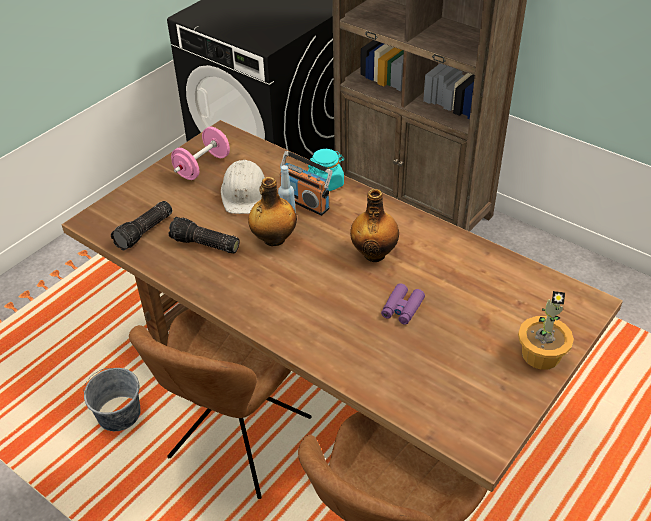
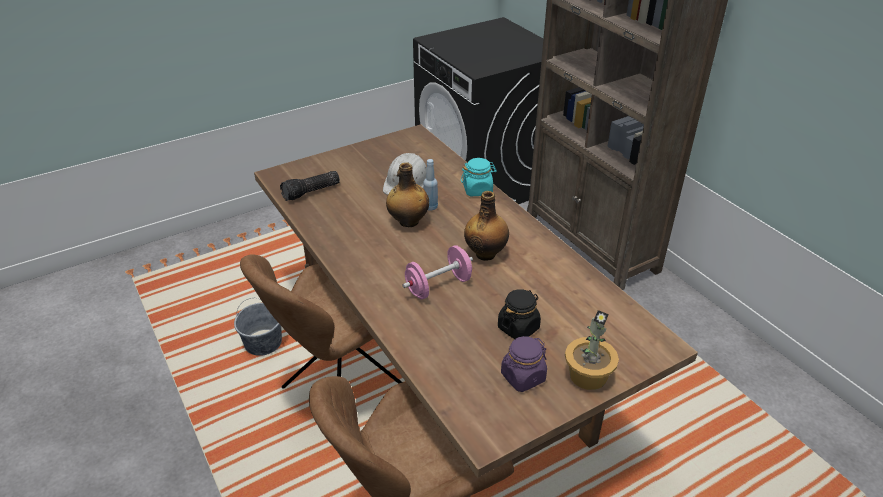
camera: 20 degrees right, 5 degrees down
(202, 167) = (385, 155): pink dumbbell -> pink dumbbell (438, 286)
(204, 245) = (350, 212): flashlight -> none
(305, 202) = (451, 200): radio -> none
(402, 308) = (483, 302): purple binoculars -> none
(450, 325) = (518, 328): none -> black jar
(483, 376) = (522, 377): none -> purple jar

